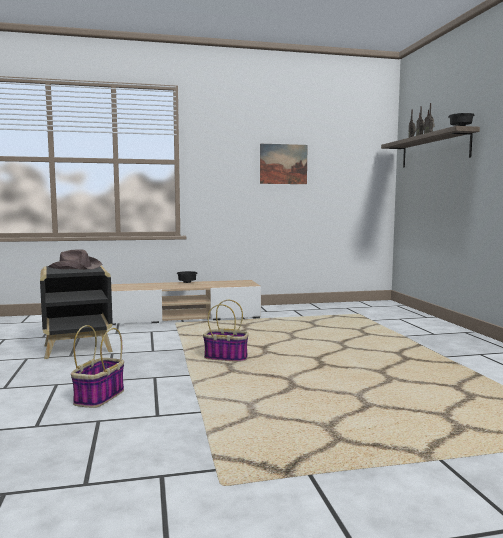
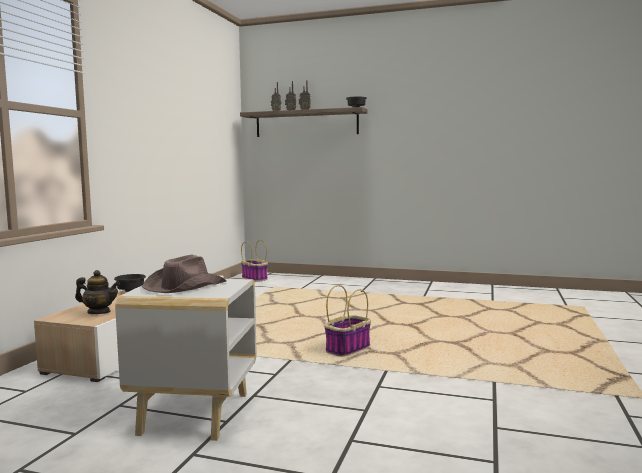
camera: 60 degrees left, 0 degrees up
(79, 348) = (195, 412): black side table -> white side table
(99, 397) = (423, 419): basket -> basket (255, 278)
(133, 287) = (99, 312): none -> teapot
(283, 164) = (176, 126): picture -> none

